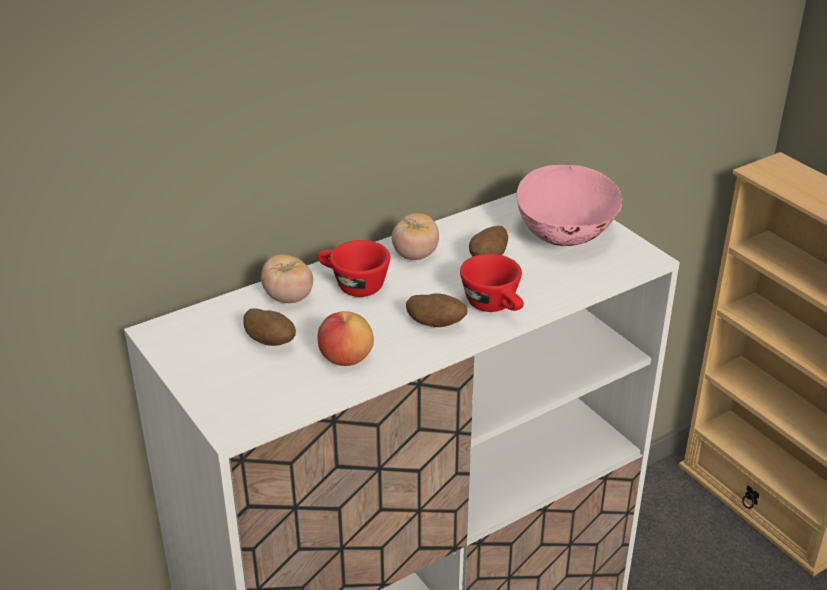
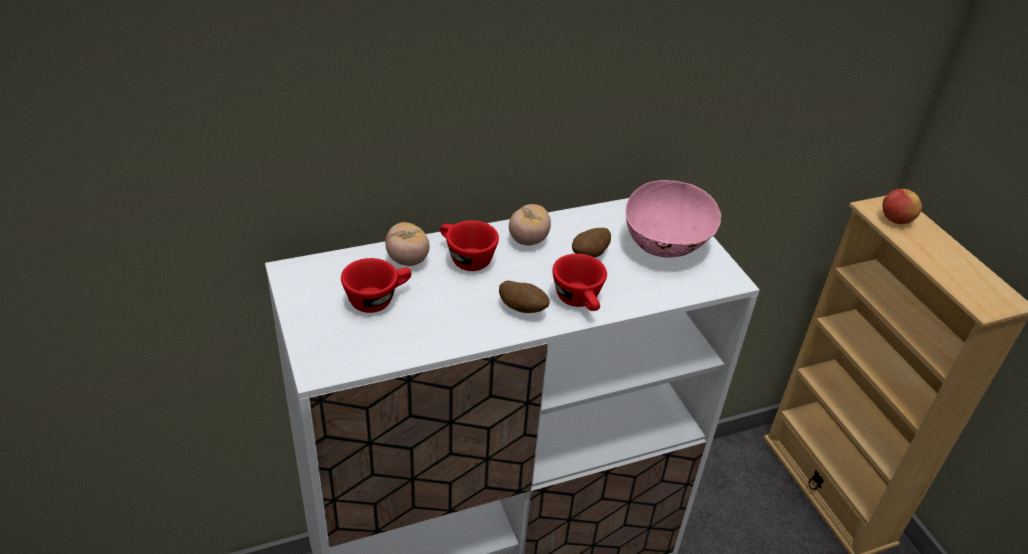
camera: 10 degrees right, 5 degrees up
(271, 343) = (378, 299): potato -> red cup
(345, 359) = (434, 326): apple -> apple (895, 220)

